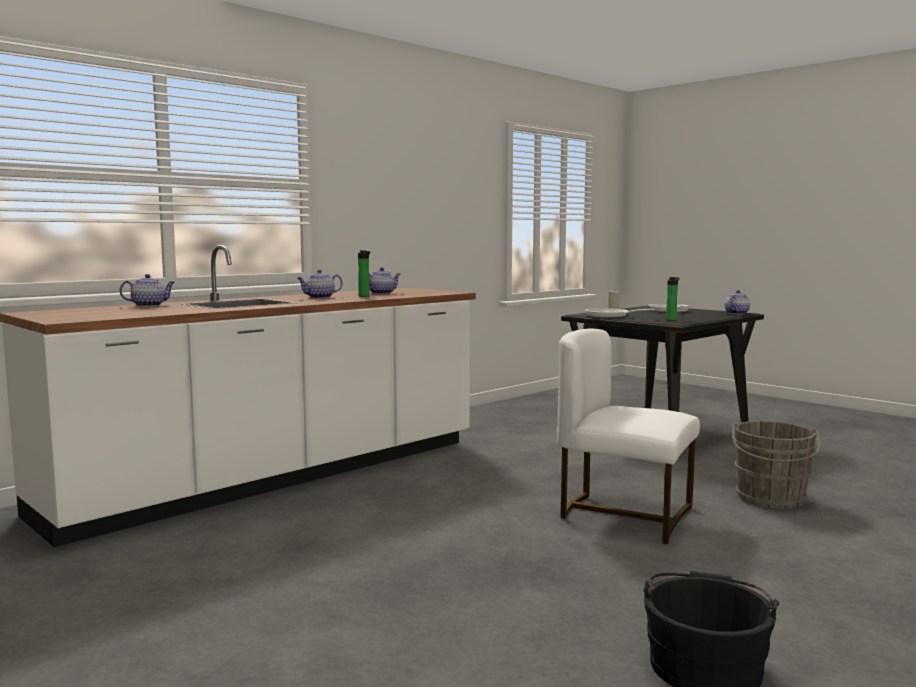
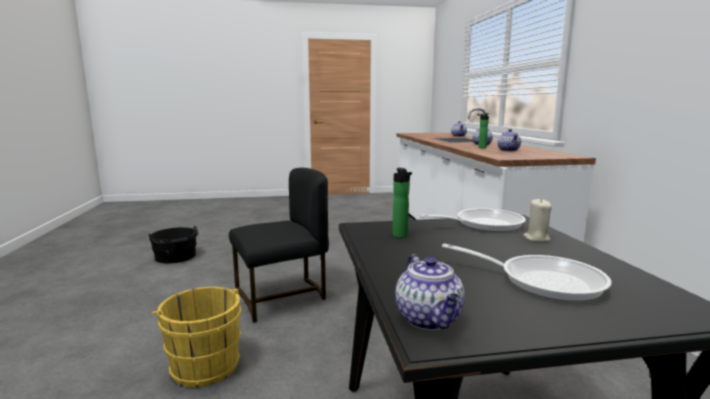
camera: 125 degrees right, 5 degrees up
(624, 515) = (282, 297): white chair -> black chair
(770, 499) = (204, 364): grey bucket -> yellow bucket

